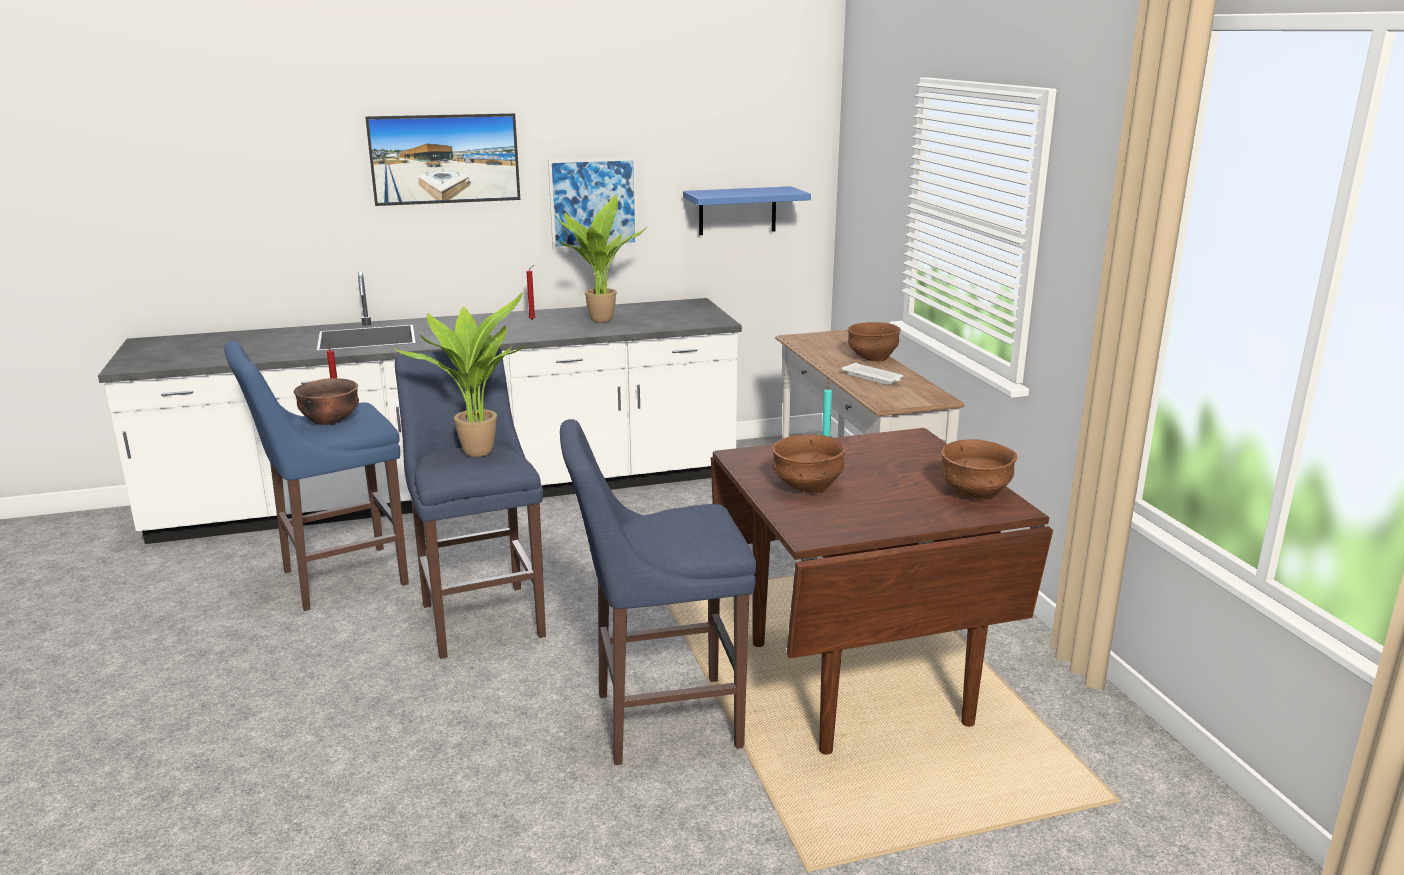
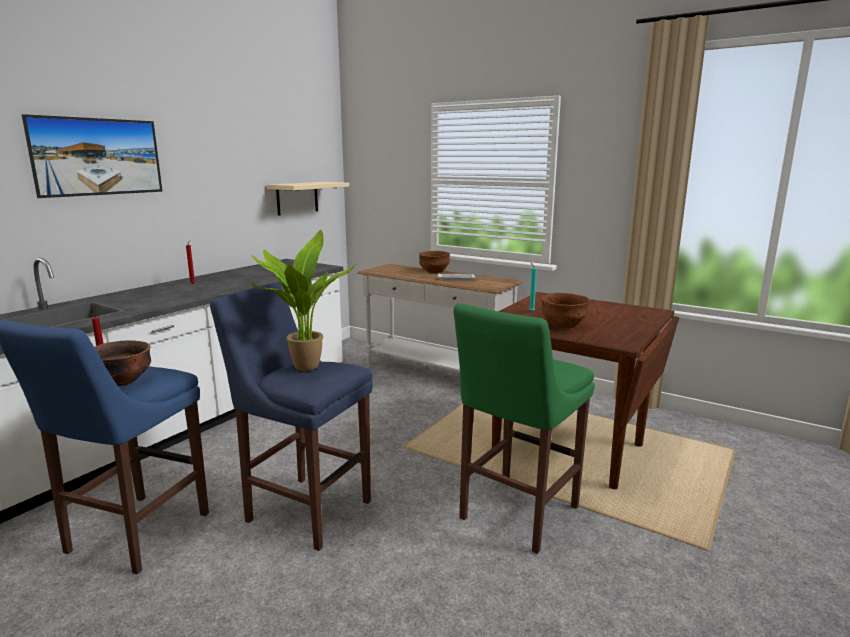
camera: 40 degrees left, 5 degrees down
(594, 203) = (213, 194): picture -> none
(598, 320) = (244, 277): potted plant -> none
(659, 719) = (515, 514): blue stool -> green stool
(737, 210) = (297, 198): blue shelf -> beige shelf
(975, 494) = (630, 310): brown bowl -> none

